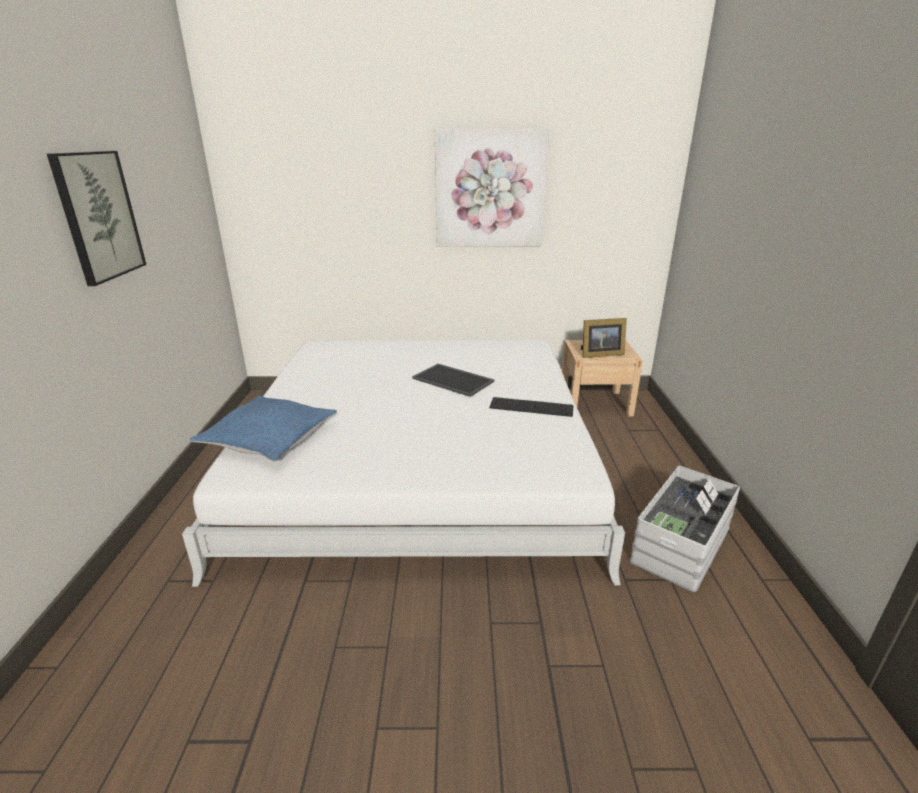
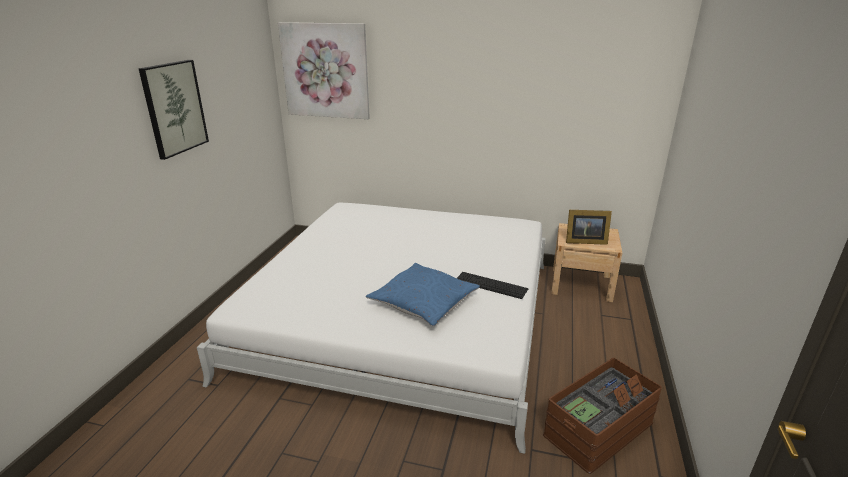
camera: 15 degrees right, 0 degrees up
(269, 438) = (274, 283): blue pillow -> blue pillow (423, 302)
(454, 380) = (437, 251): tray -> none
(490, 189) = (496, 87): picture -> picture (325, 71)
(680, 543) = (597, 427): grey storage box -> brown storage box

